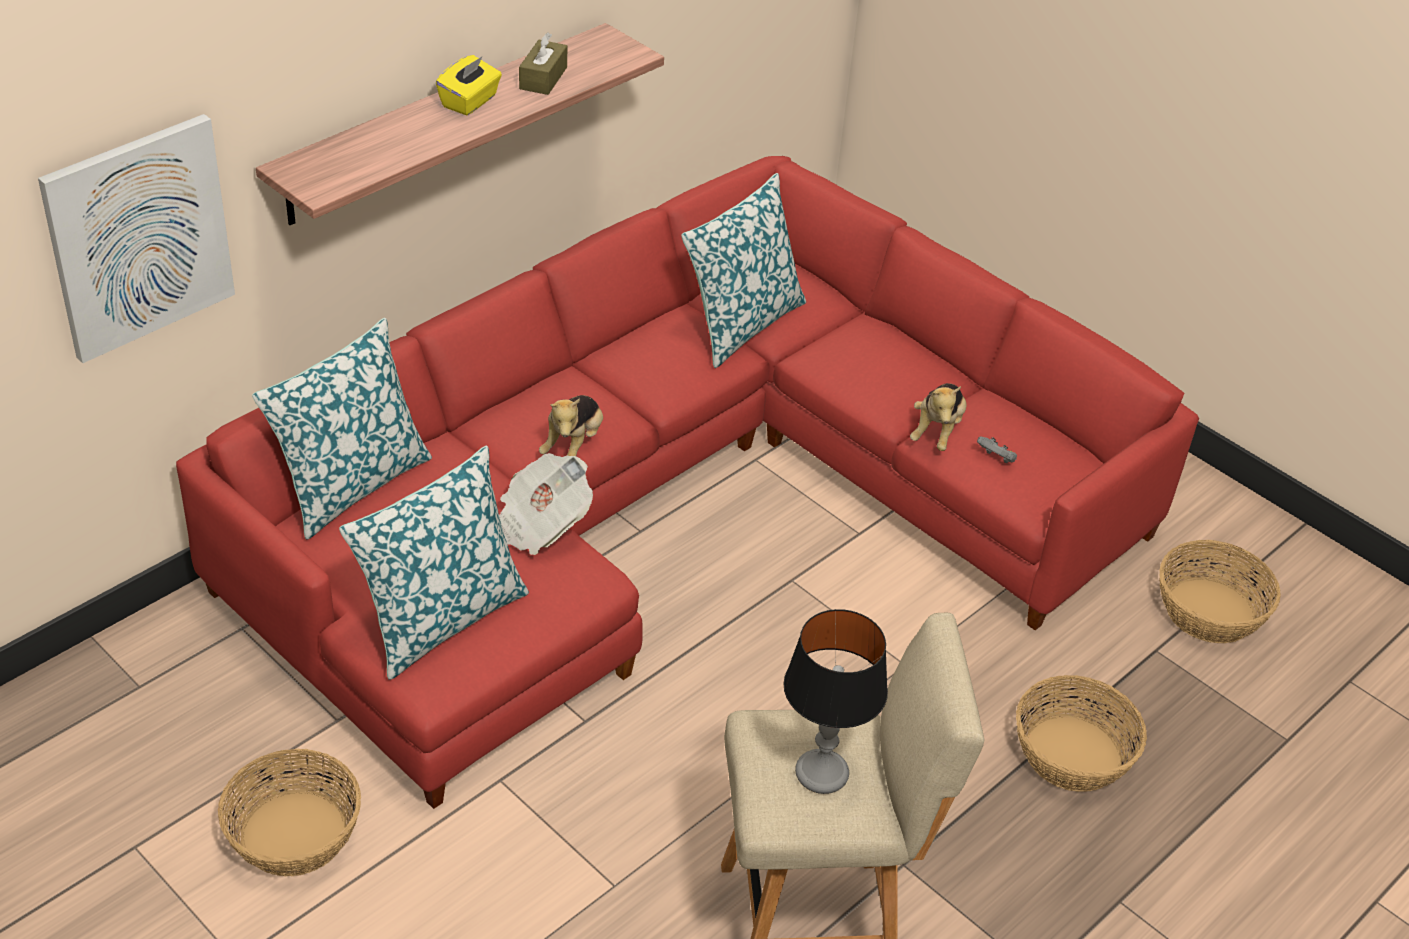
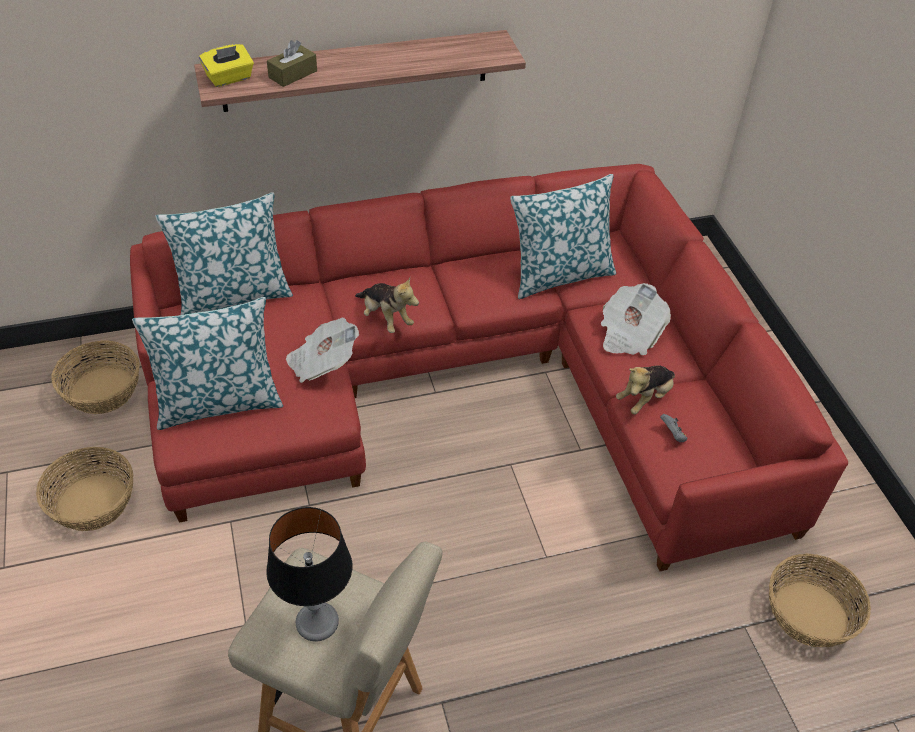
camera: 30 degrees right, 5 degrees up
(139, 237) = (100, 89): picture -> none
(470, 102) = (365, 58): yellow tissue box -> yellow tissue box (229, 78)
(543, 78) = (428, 55): brown tissue box -> brown tissue box (293, 74)
(573, 445) = (385, 318): plush toy -> plush toy turned 90 degrees counterclockwise
(871, 366) = (629, 334): none -> newspaper
(1073, 753) = (623, 677): basket -> basket (103, 391)

